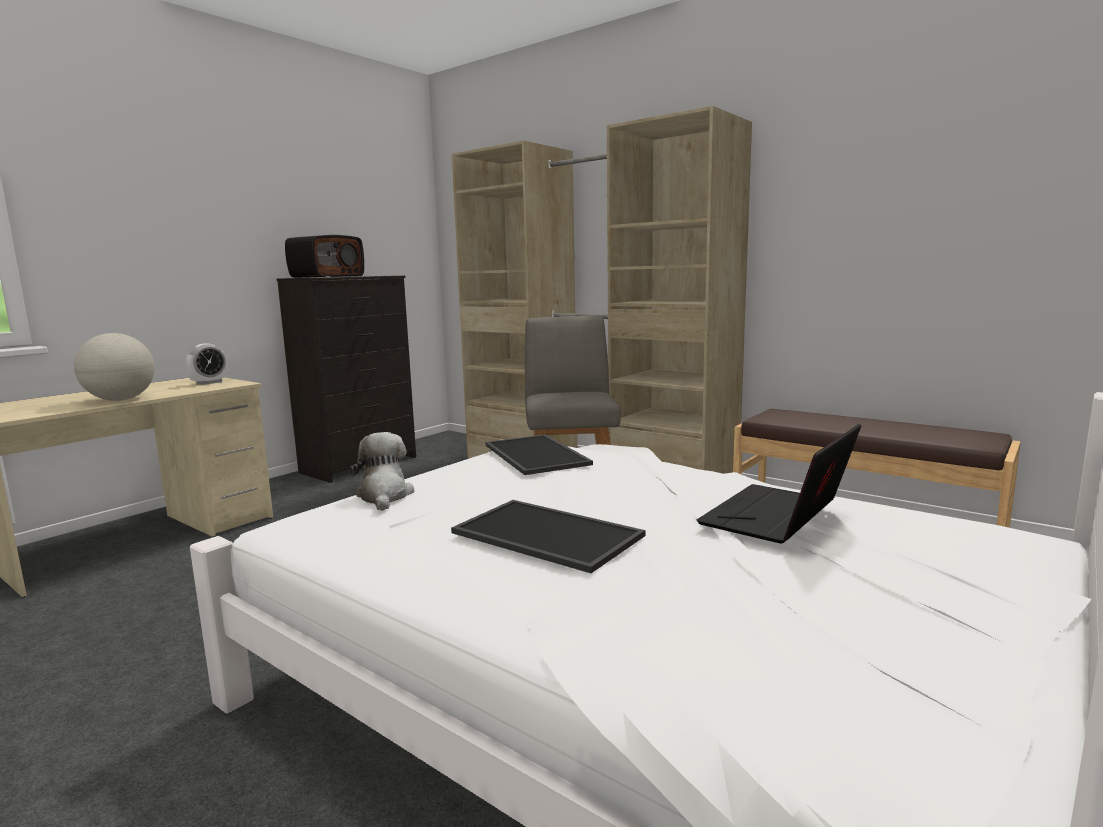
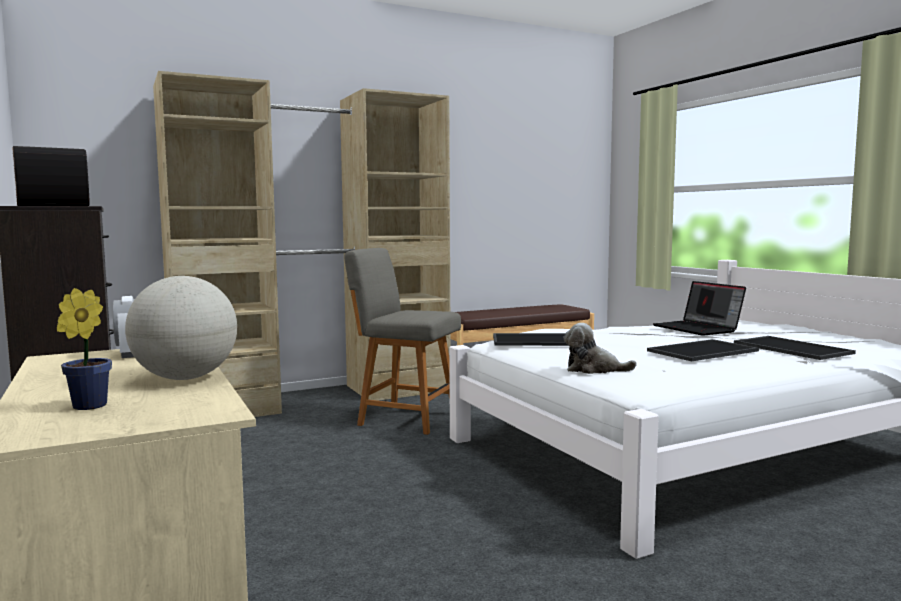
camera: 65 degrees left, 5 degrees down
(47, 402) = (85, 407): none -> potted plant
(655, 600) = (790, 348): none -> tray

